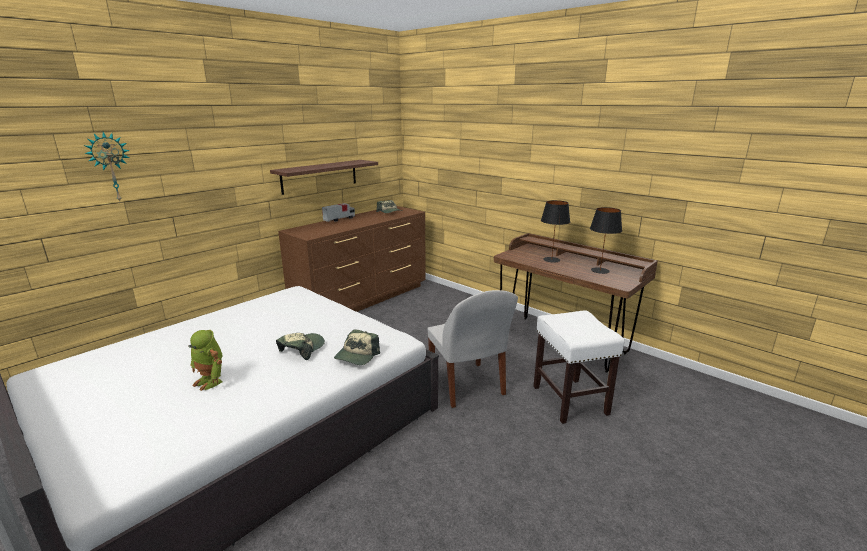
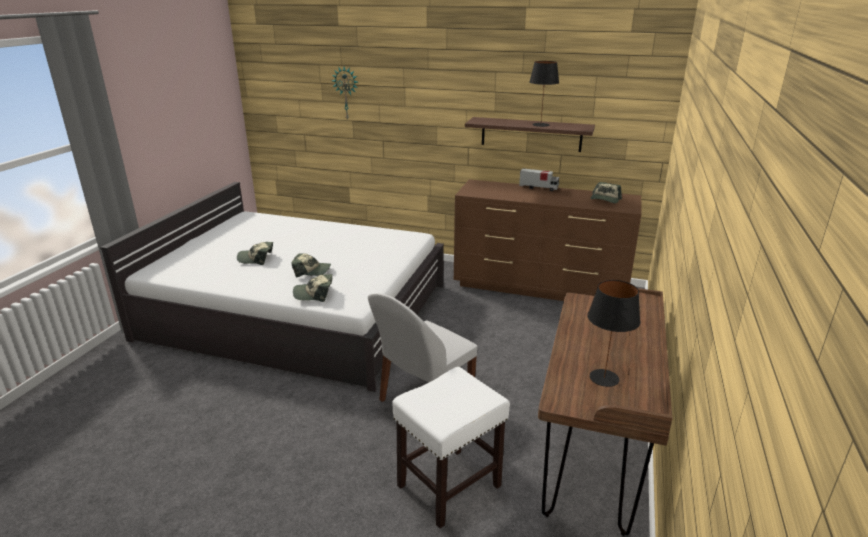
camera: 65 degrees right, 5 degrees up
(211, 381) = (256, 258): toy robot -> cap
(551, 260) = (603, 333): black table lamp -> black table lamp (540, 125)

